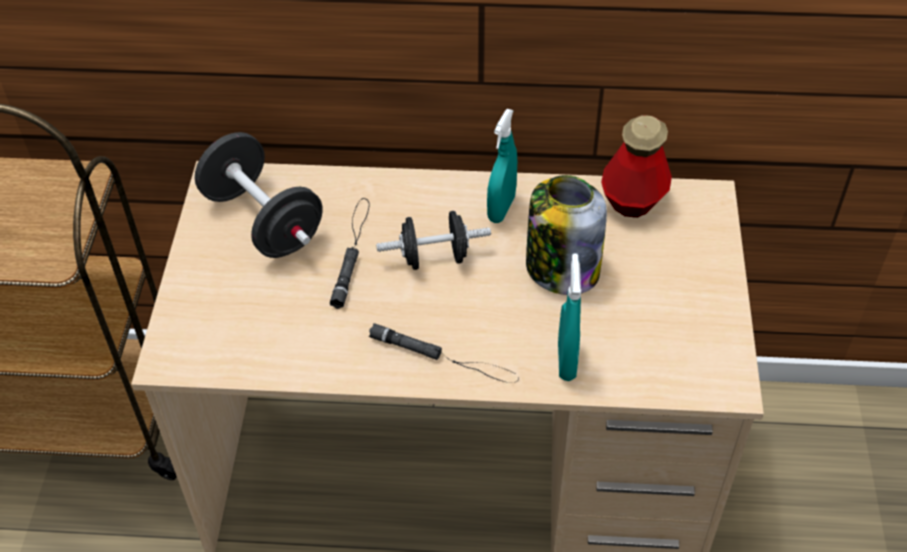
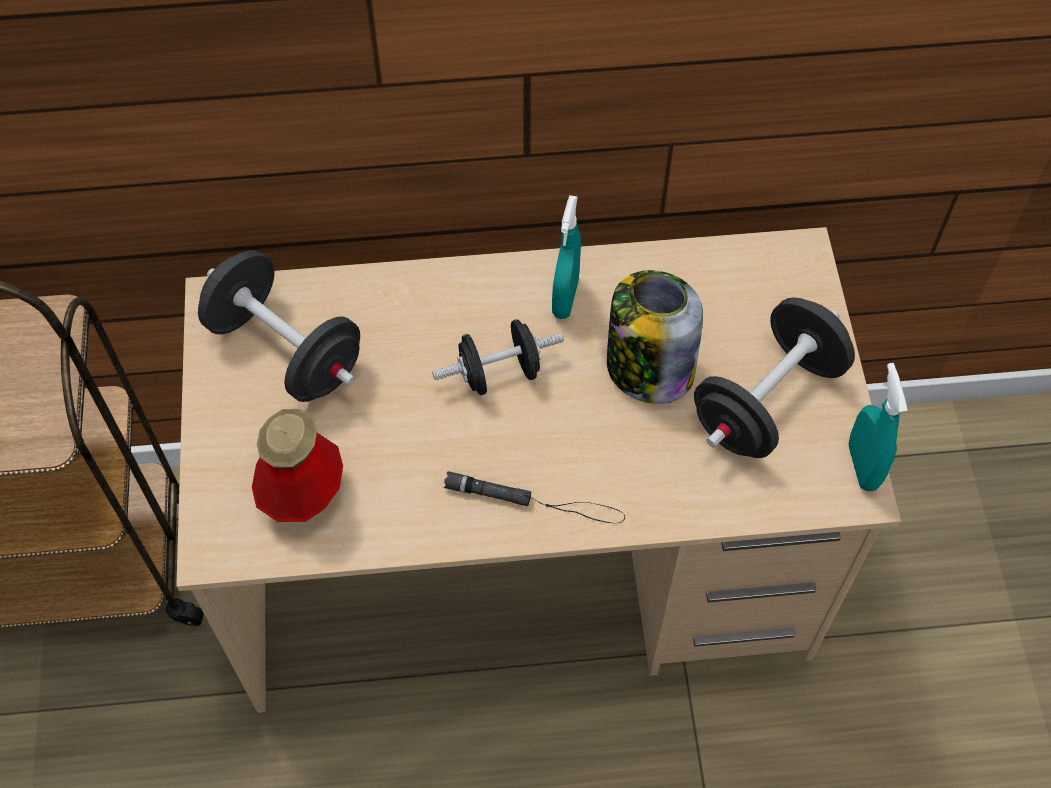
camera: 10 degrees left, 10 degrees up
(351, 252) = (400, 378): black flashlight -> none
(566, 361) = (674, 486): turquoise spray bottle -> turquoise spray bottle (862, 466)
(633, 200) = (715, 268): bottle -> bottle (303, 493)
(659, 305) = (767, 401): none -> black dumbbell

